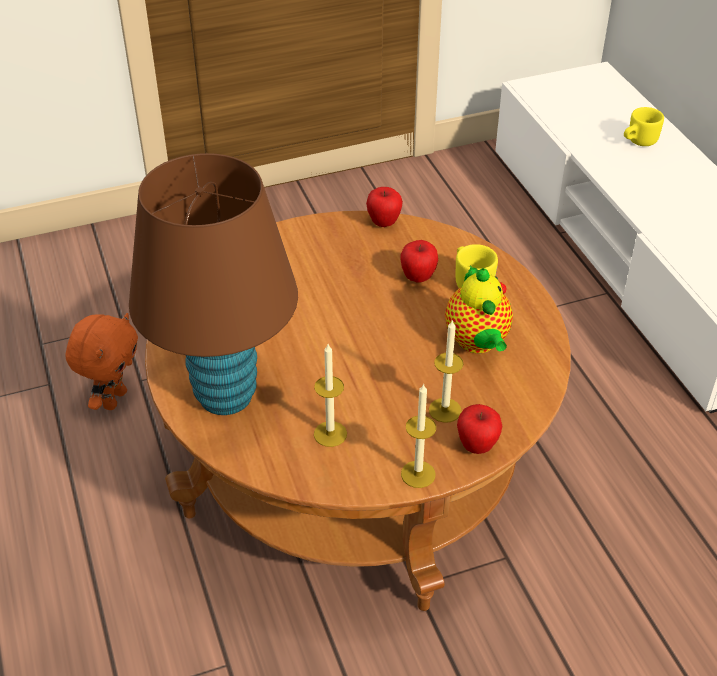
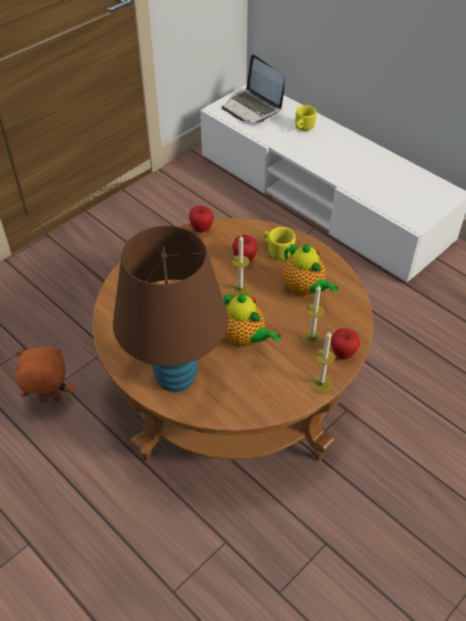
camera: 25 degrees left, 5 degrees up
(113, 399) = (50, 401): orange plush toy -> orange plush toy turned 90 degrees counterclockwise
(330, 434) = (255, 378): candle -> candle (240, 289)
(349, 378) = (244, 339): none -> teapot
(580, 96) = (252, 107): none -> laptop

